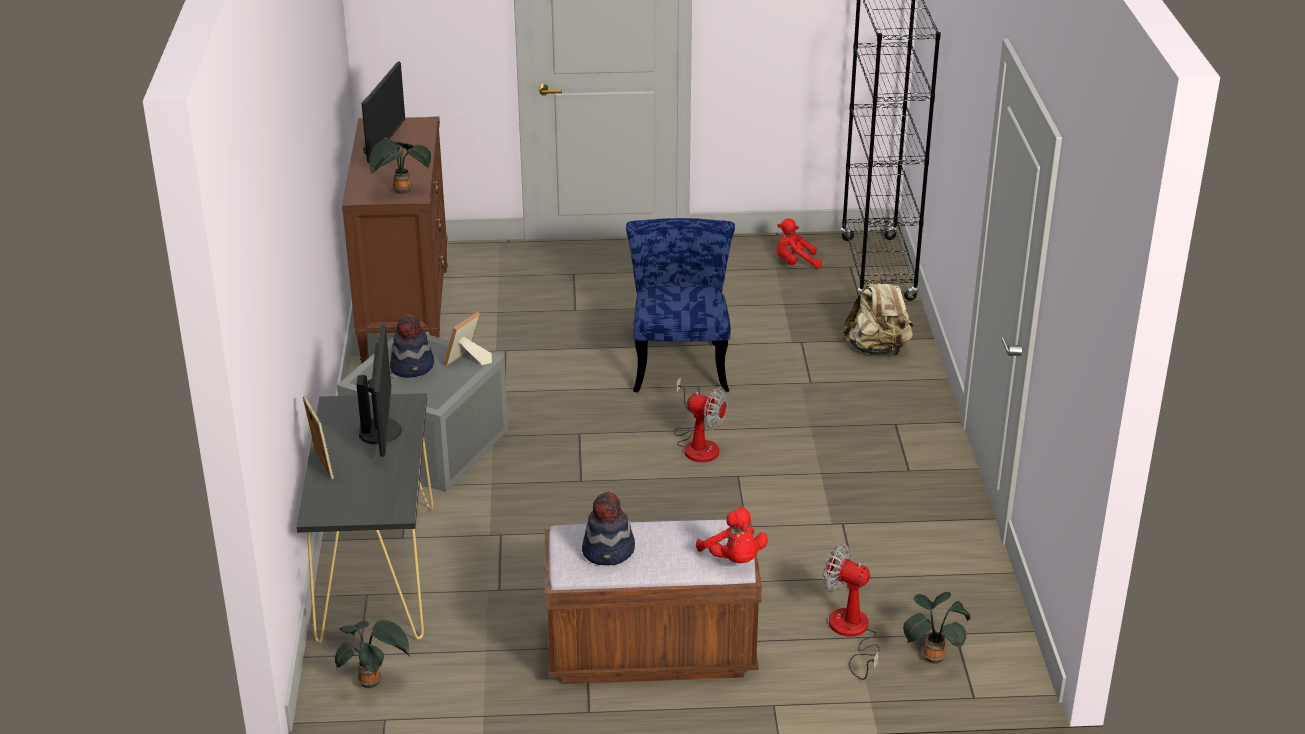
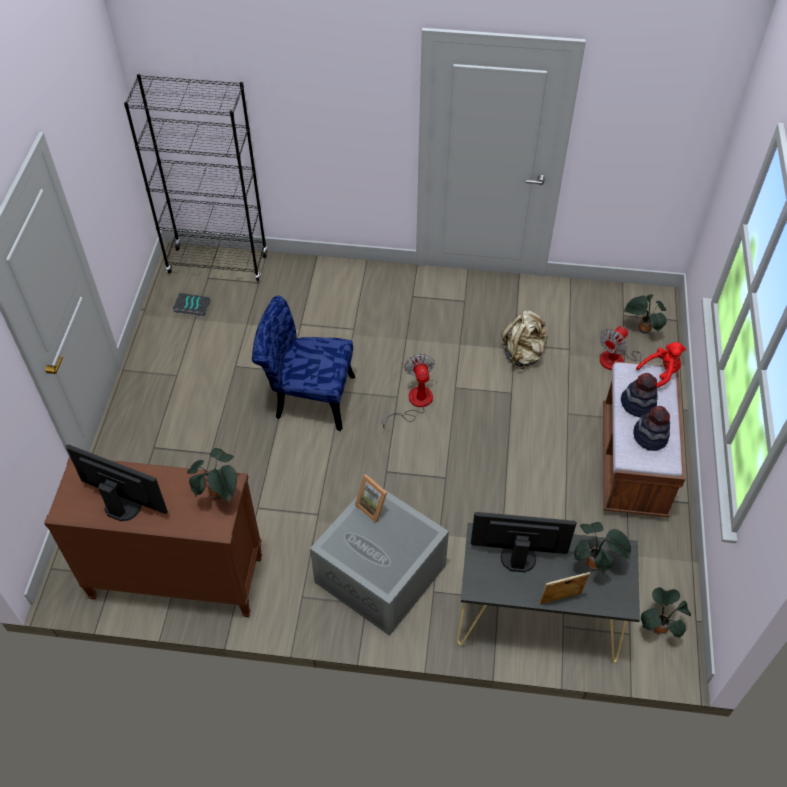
camera: 80 degrees left, 20 degrees up
(375, 489) = (595, 564): none -> potted plant
(413, 367) = (373, 545): hat -> hat (638, 404)
(698, 444) = (414, 403): fan -> fan turned 45 degrees counterclockwise
(795, 263) = (191, 307): red plush toy -> book
(877, 349) = (322, 286): beige backpack -> beige backpack (523, 354)

